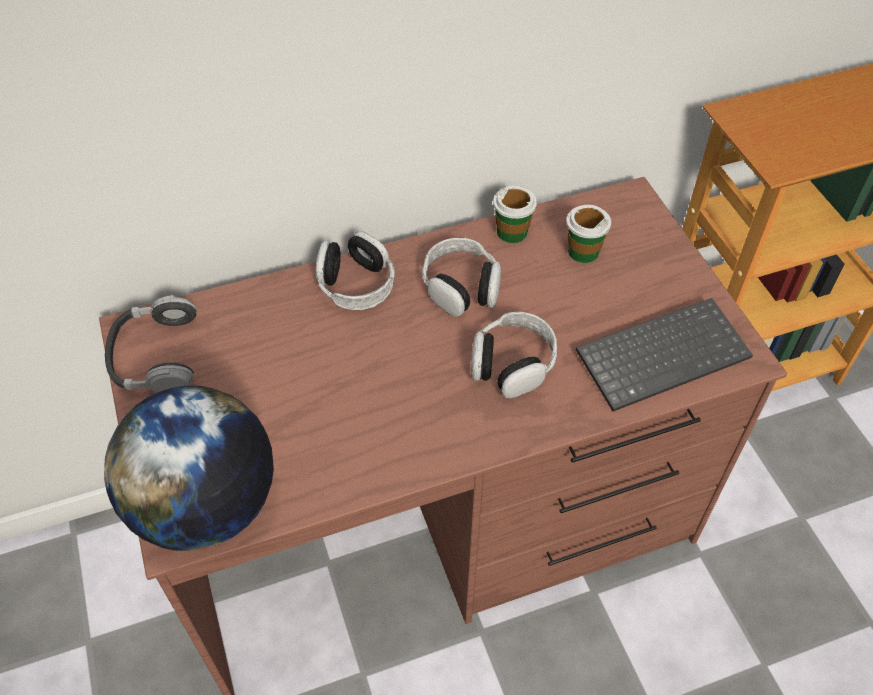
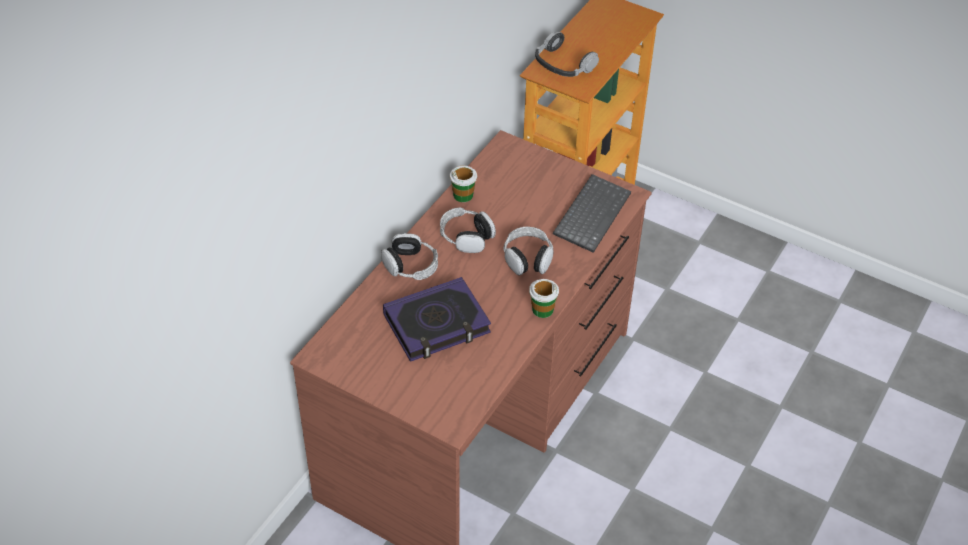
camera: 40 degrees left, 5 degrees down
(155, 356) = (346, 360): headphones -> headphones (563, 64)
(207, 506) = (453, 404): globe -> none
(304, 380) = (437, 324): none -> book
(583, 251) = (508, 185): cup -> cup (542, 309)

